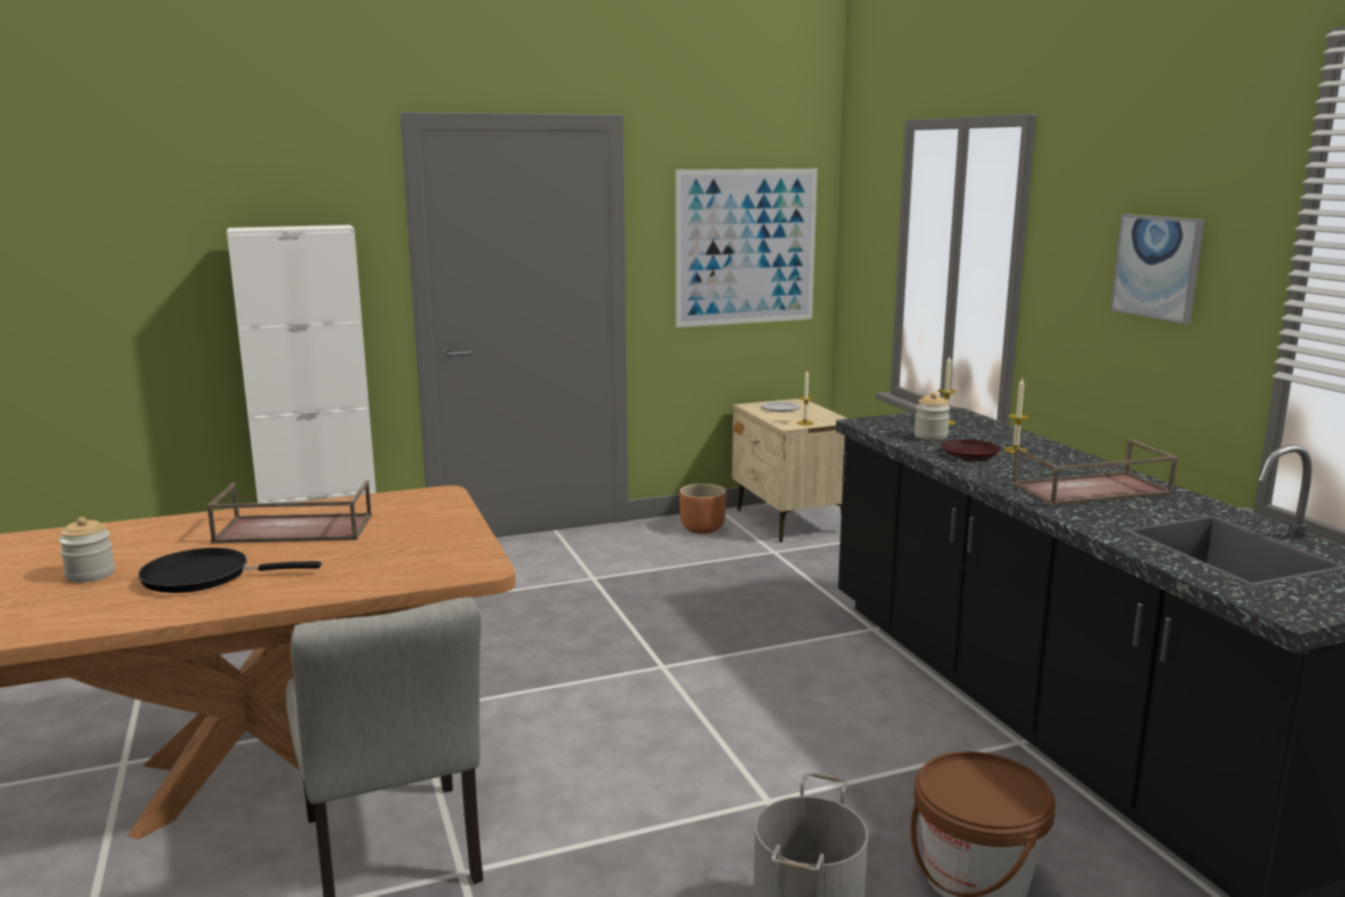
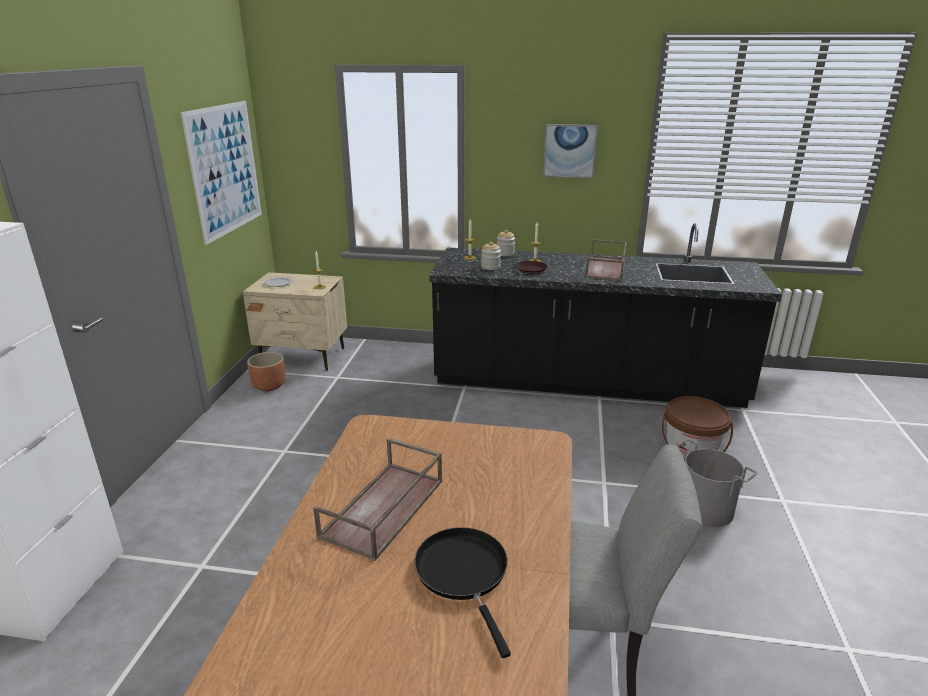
camera: 60 degrees left, 10 degrees up
(90, 574) = (395, 654): jar -> jar (505, 254)
(204, 576) = (464, 573): black frying pan -> black frying pan turned 135 degrees clockwise

